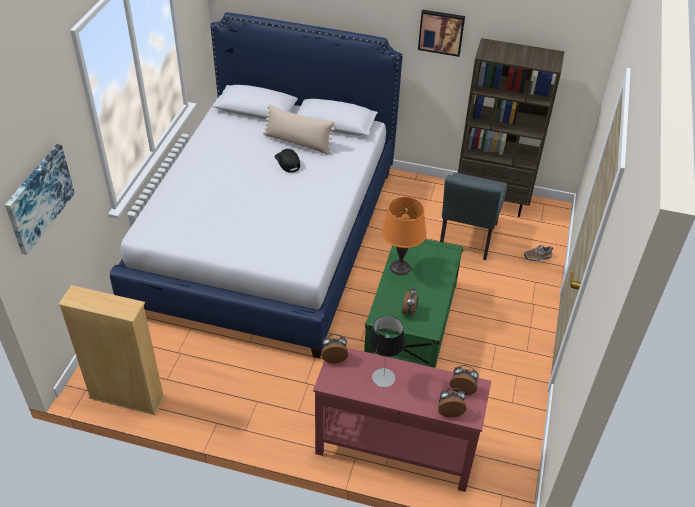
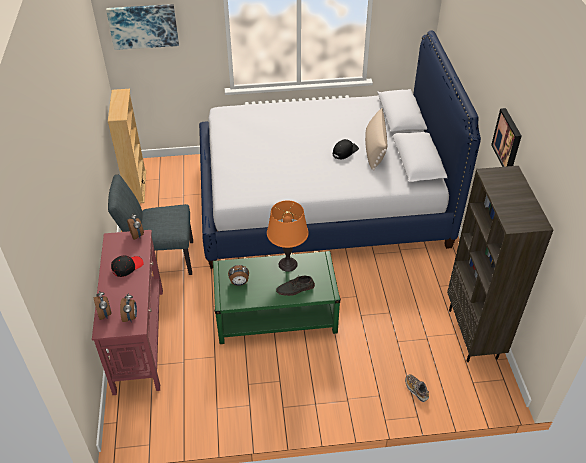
camera: 70 degrees right, 0 degrees up
(383, 377) = (127, 267): table lamp -> black cap
(436, 272) = (295, 289): none -> grey shoe
(466, 240) = (402, 326): grey chair -> grey chair (160, 259)

